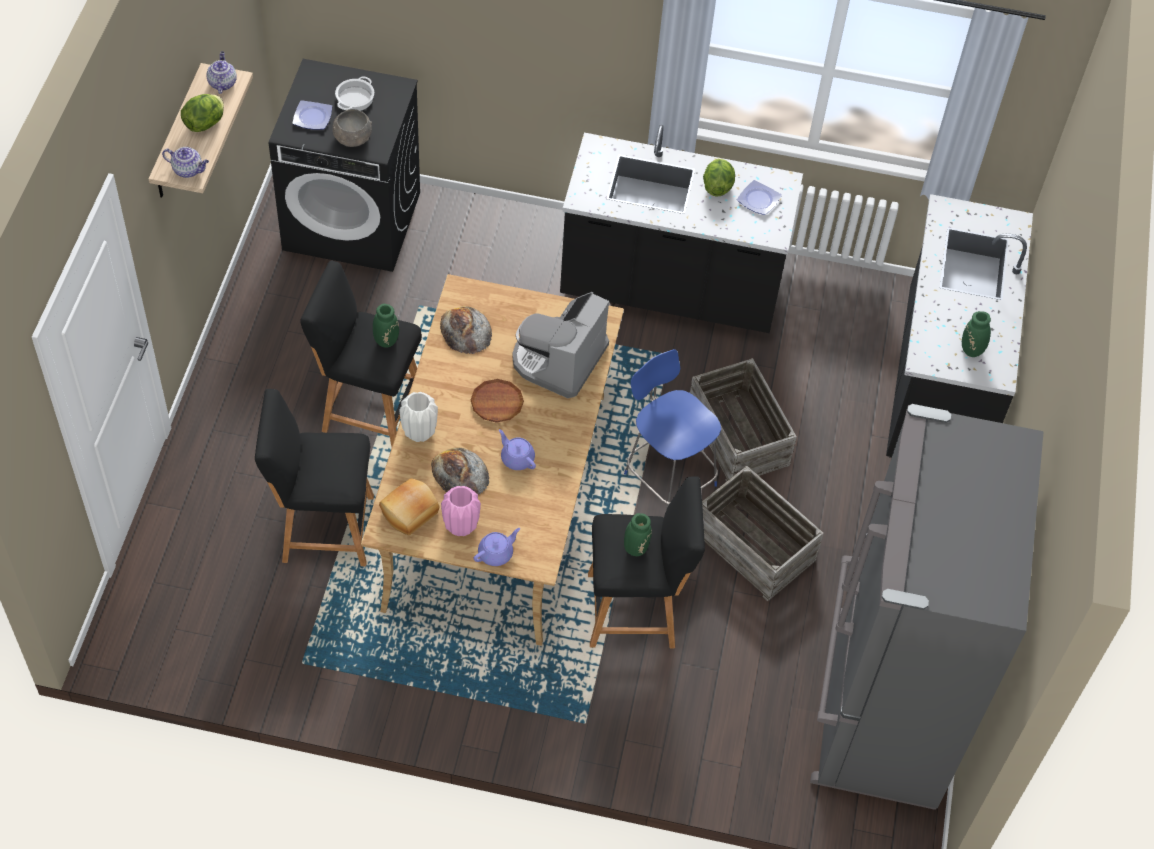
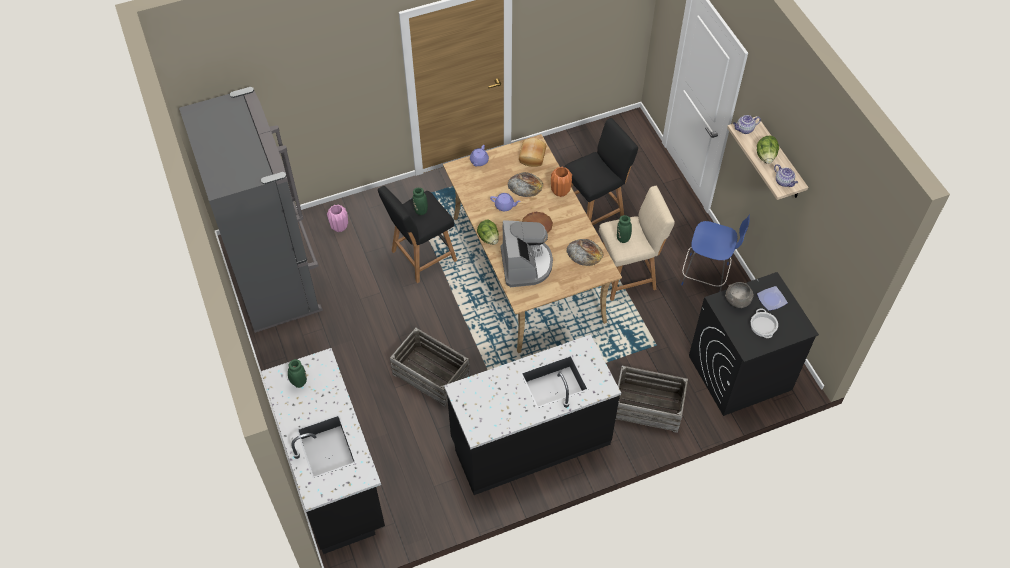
camera: 150 degrees right, 0 degrees up
(367, 409) = (628, 275): black stool -> beige stool
(420, 432) = (560, 192): white vase -> orange vase
(461, 526) = (504, 163): pink vase -> pink vase (339, 227)
(668, 477) = (452, 330): blue chair -> blue chair (707, 275)
(717, 186) = (515, 403): lettuce -> lettuce (488, 238)
(755, 545) = (384, 320): crate -> crate (647, 407)
(758, 199) = (484, 410): plate -> none

